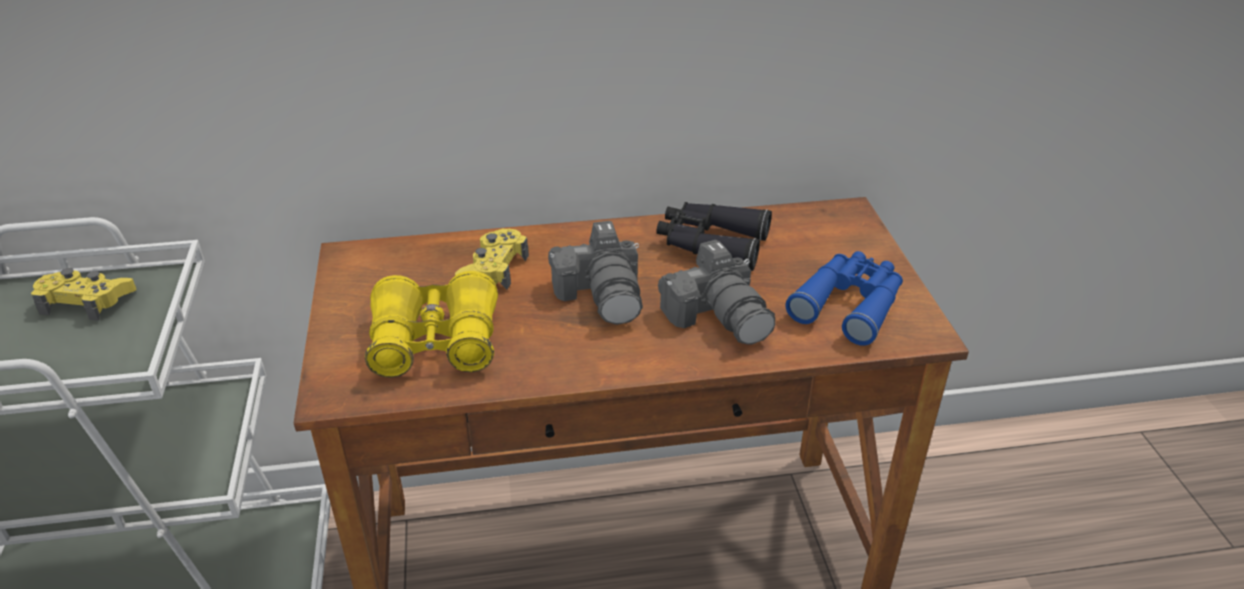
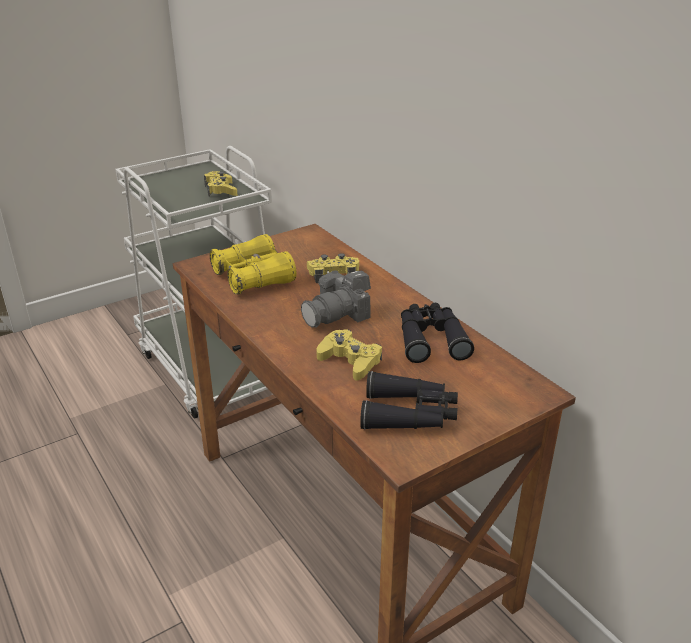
camera: 65 degrees right, 5 degrees down
(719, 315) = (350, 361): camera -> yellow game controller
(849, 304) = (410, 414): blue binoculars -> black binoculars

